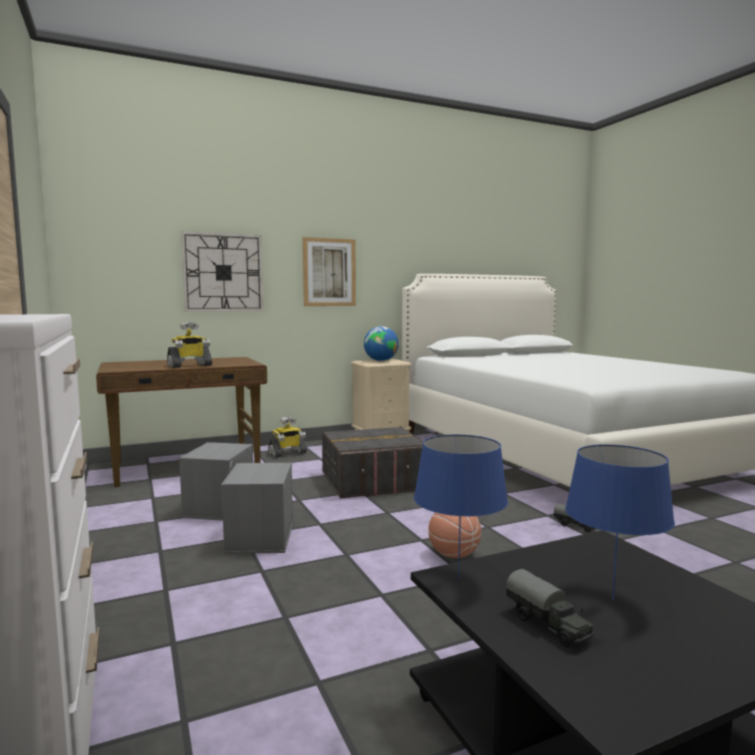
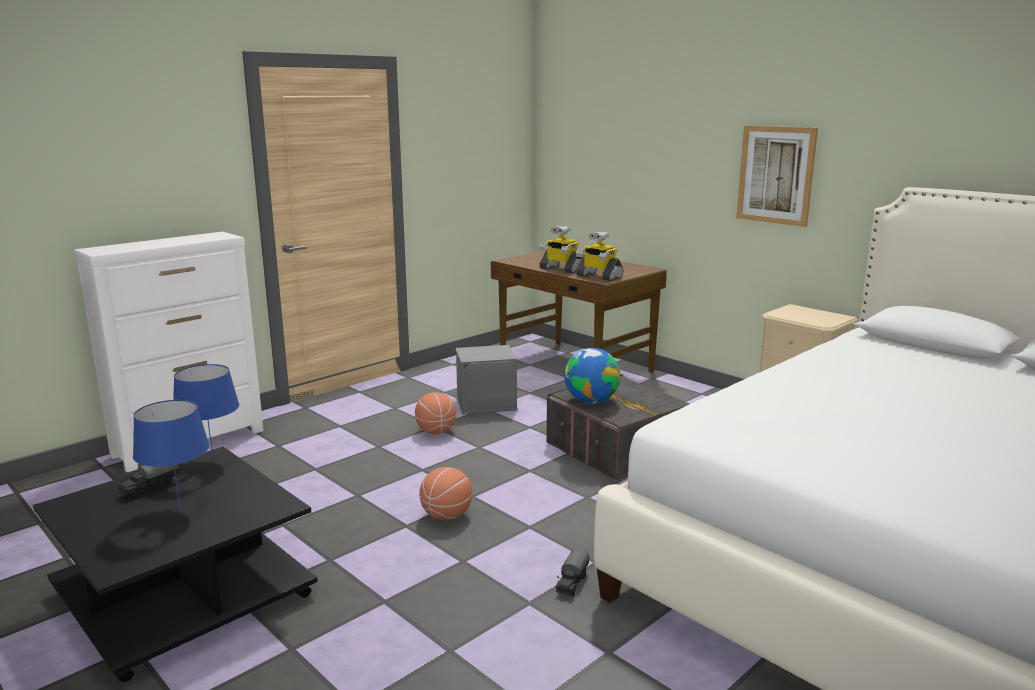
camera: 70 degrees right, 10 degrees up
(223, 272) = (656, 168): wall clock -> none
(259, 537) = (436, 432): grey storage box -> basketball
(287, 453) = (662, 392): toy robot -> toy robot (598, 276)
(380, 361) = (814, 314): globe -> globe (591, 401)

